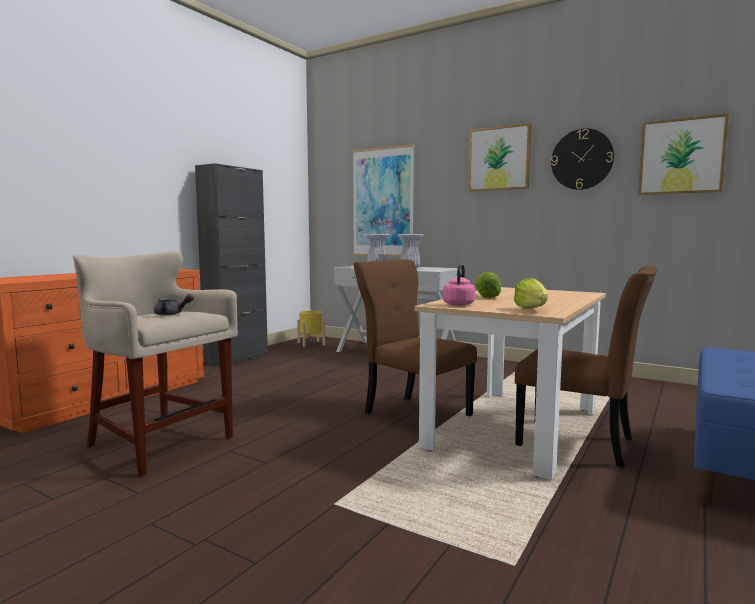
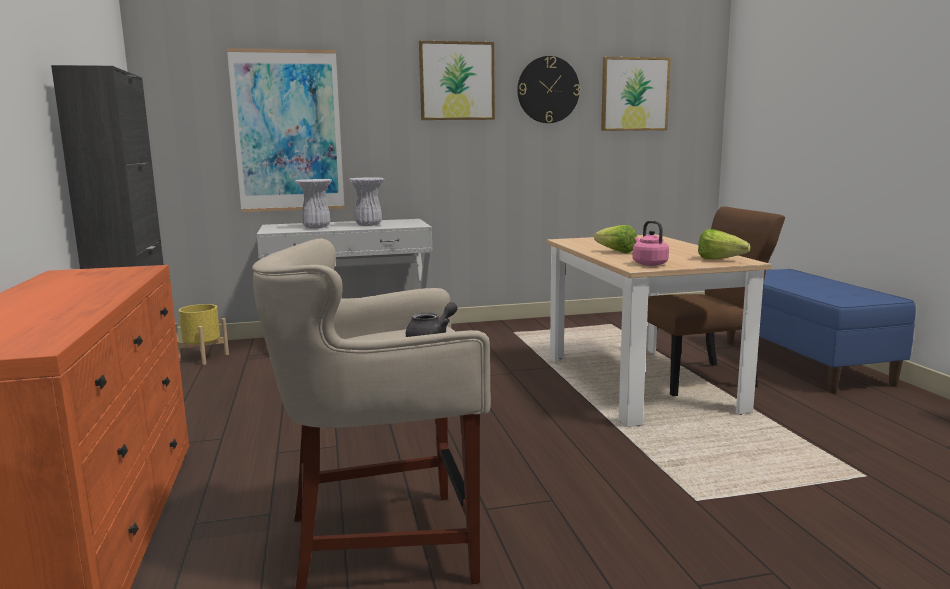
camera: 45 degrees left, 5 degrees up
(414, 413) = (540, 399): brown chair -> none

